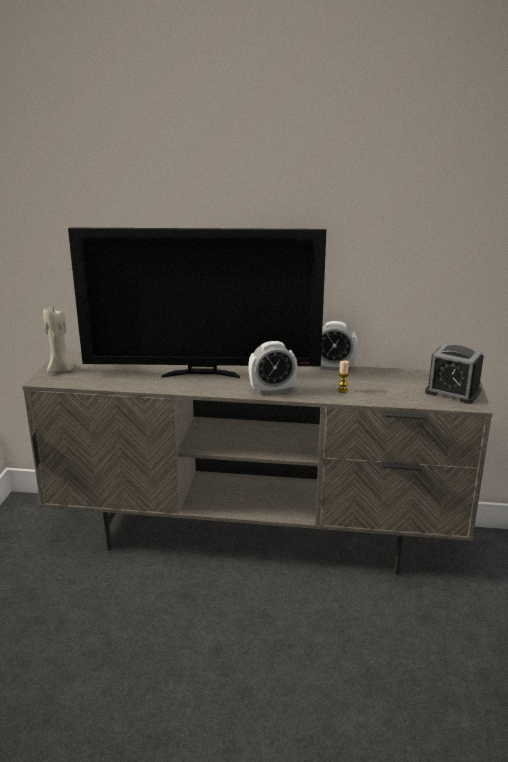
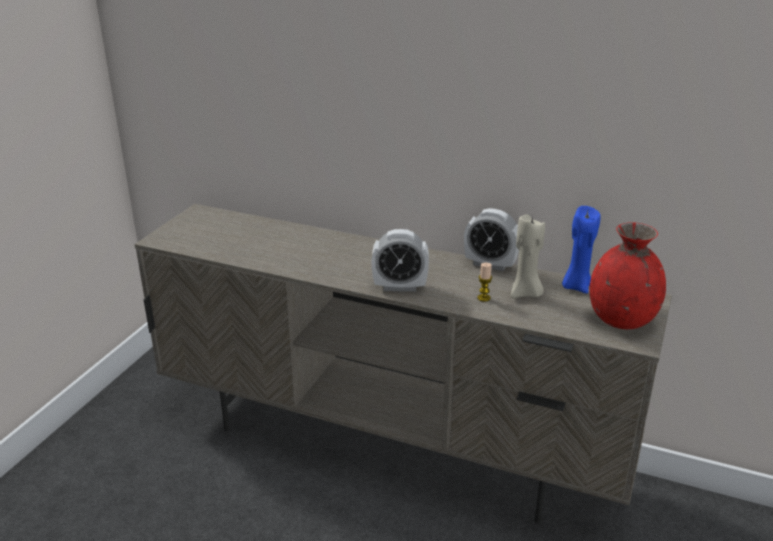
camera: 15 degrees right, 5 degrees up
(61, 370) = (184, 228): beige candle -> beige candle (525, 293)
(202, 374) = (331, 254): television -> none
(406, 375) = (576, 286): none -> blue candle
(452, 392) = (622, 320): alarm clock -> red vase

